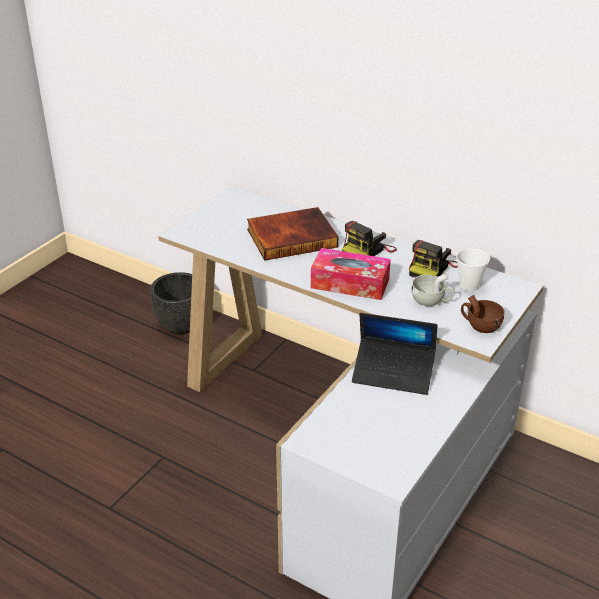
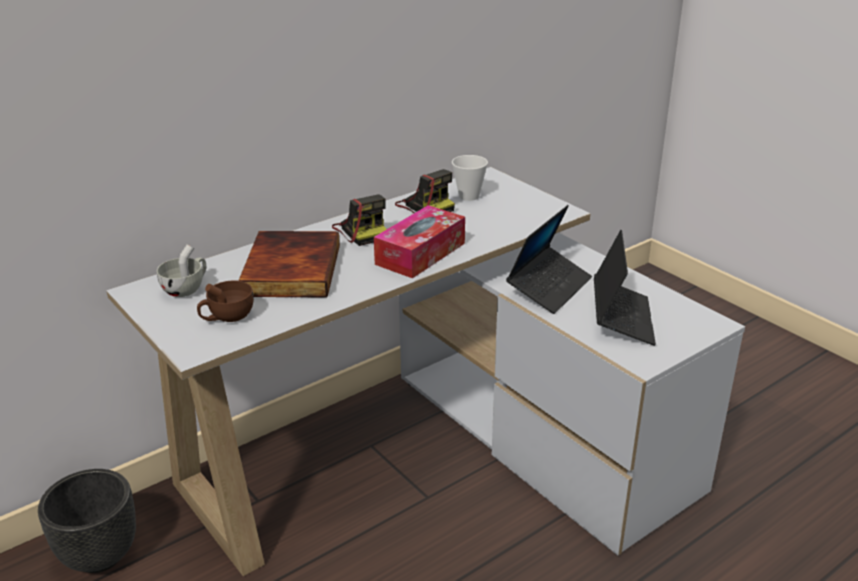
camera: 70 degrees left, 5 degrees down
(367, 421) = (621, 319): none -> laptop
(431, 301) = (484, 219): white cup -> white cup (187, 288)
(479, 325) = (539, 206): brown cup -> brown cup (227, 317)

